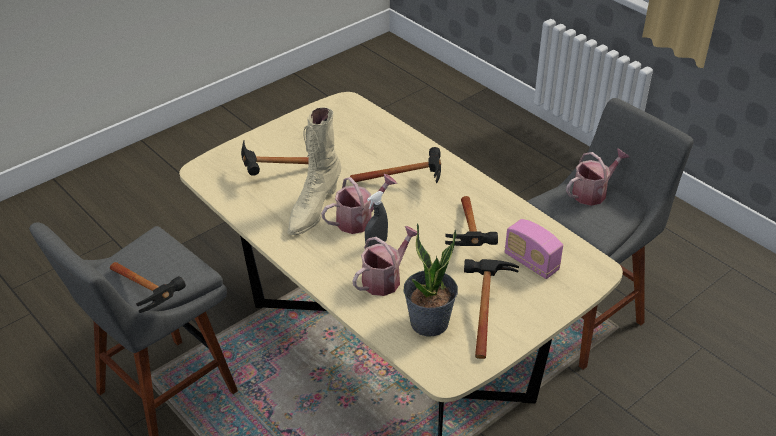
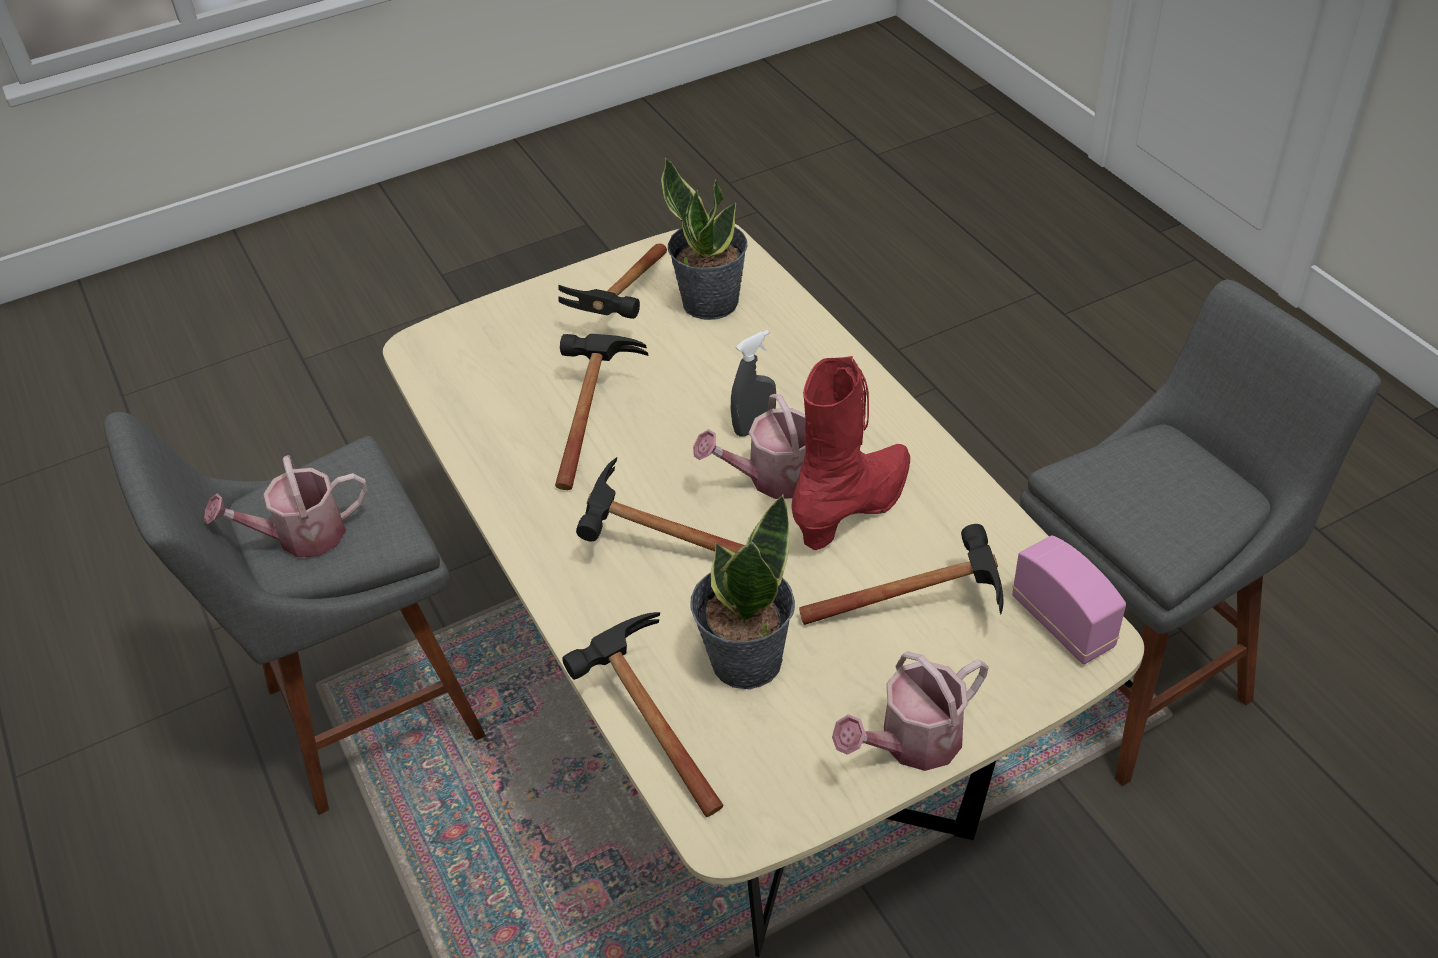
camera: 165 degrees left, 5 degrees up
(150, 299) = (1145, 432): hammer -> hammer (643, 720)
(313, 210) = (855, 509): beige boot -> red boot
(353, 148) = (744, 660): none -> potted plant
(385, 279) = (756, 369): watering can -> watering can (911, 743)
(531, 262) = (515, 368): radio -> radio (1062, 623)

